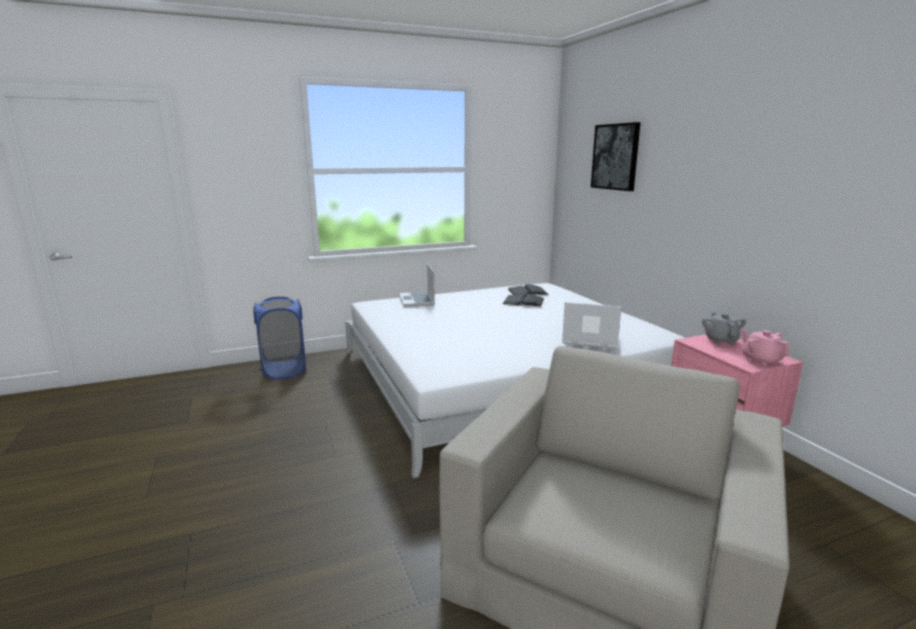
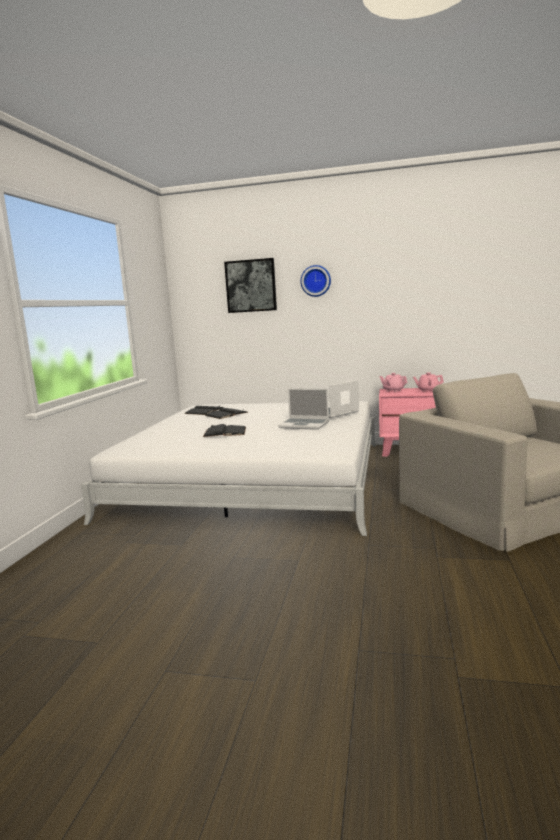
camera: 55 degrees left, 5 degrees down
(284, 370) = (61, 563): blue laundry basket -> none
(417, 300) = (148, 437): laptop -> laptop (305, 425)
(456, 317) = (225, 432): none -> black book
(677, 157) = (316, 281): none -> wall clock
(720, 340) = (393, 390): grey teapot -> pink teapot

